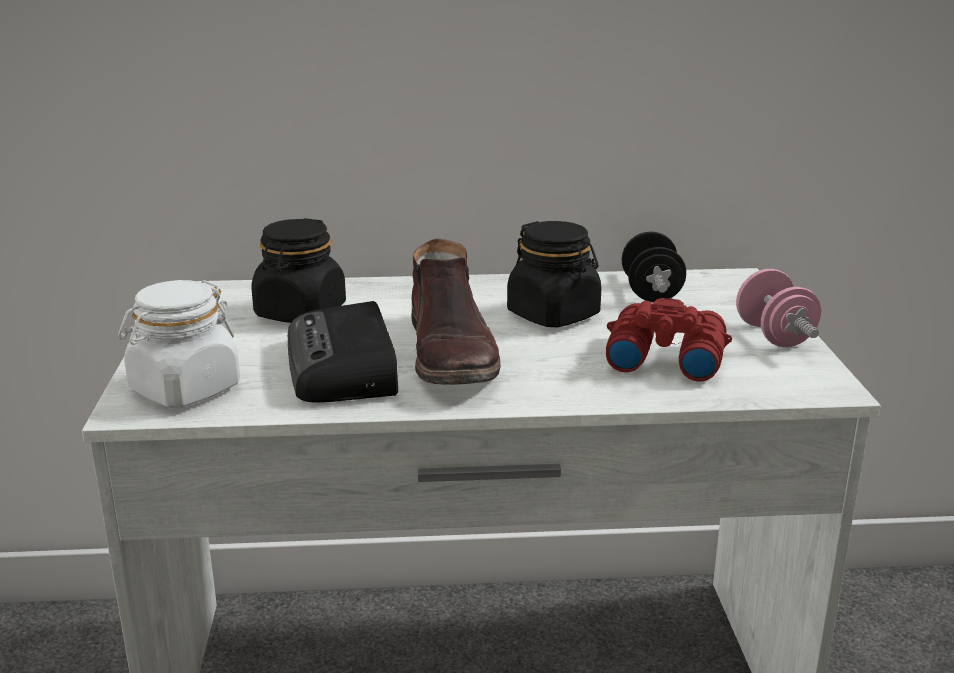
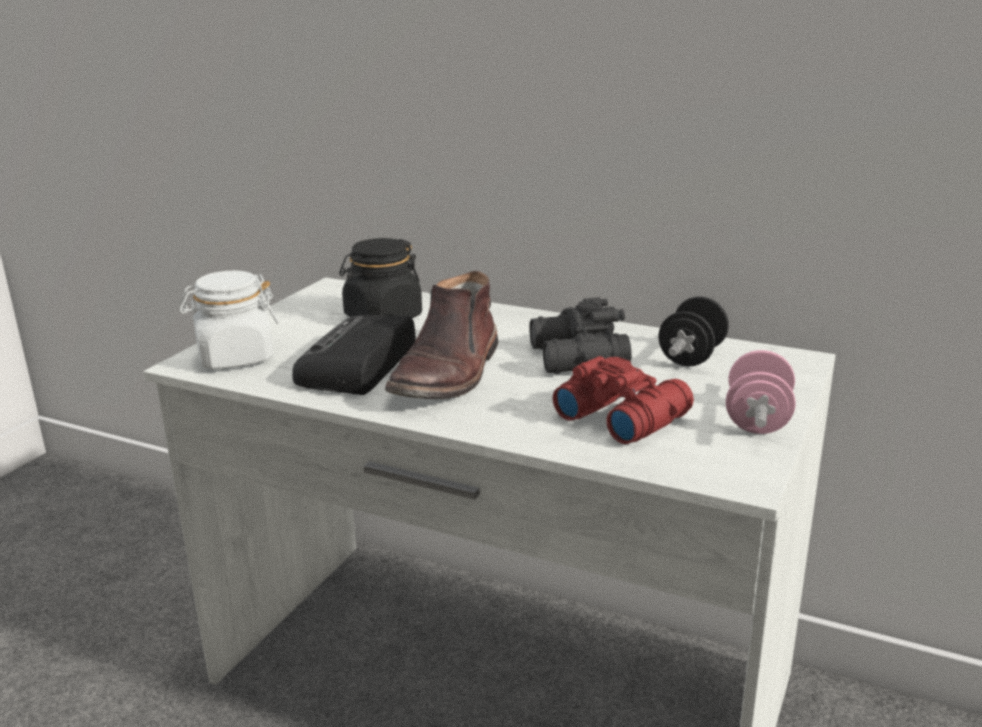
camera: 30 degrees right, 0 degrees up
(554, 315) = (576, 358): black jar -> black binoculars

